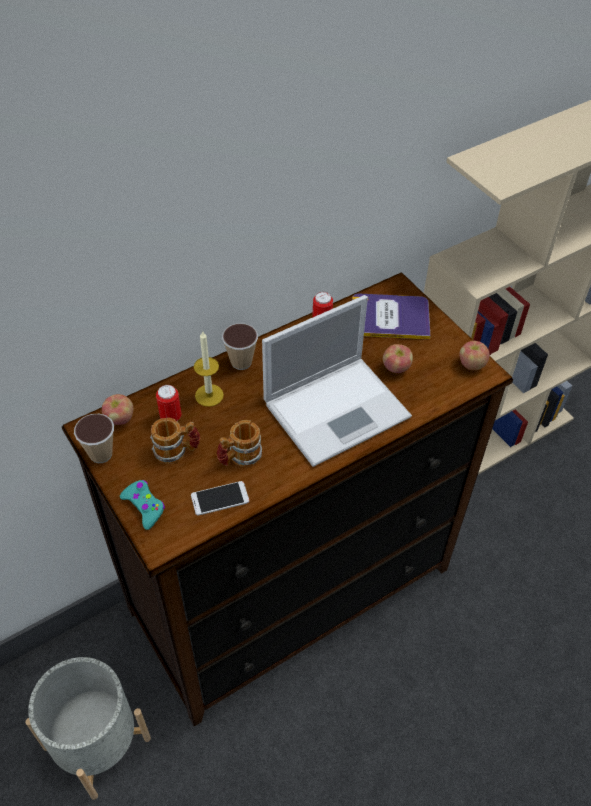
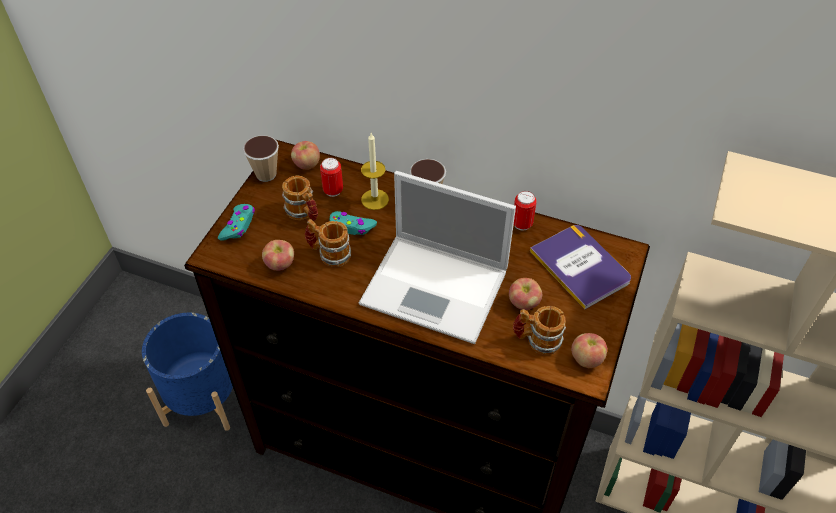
camera: 55 degrees right, 0 degrees up
(97, 743) = (203, 398): grey planter -> blue planter
(220, 498) = (280, 264): phone -> apple
(224, 427) = (352, 227): none -> turquoise game controller
(435, 381) = (536, 340): none -> mug

